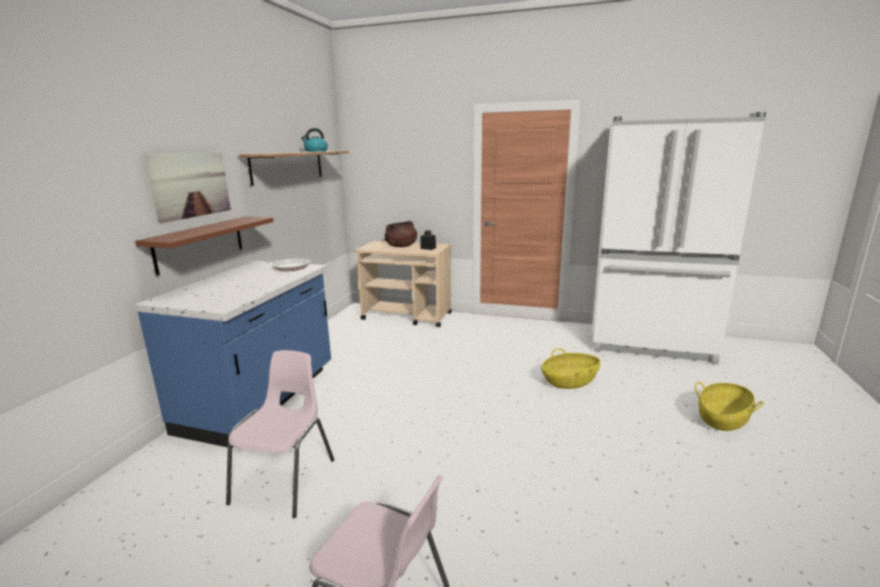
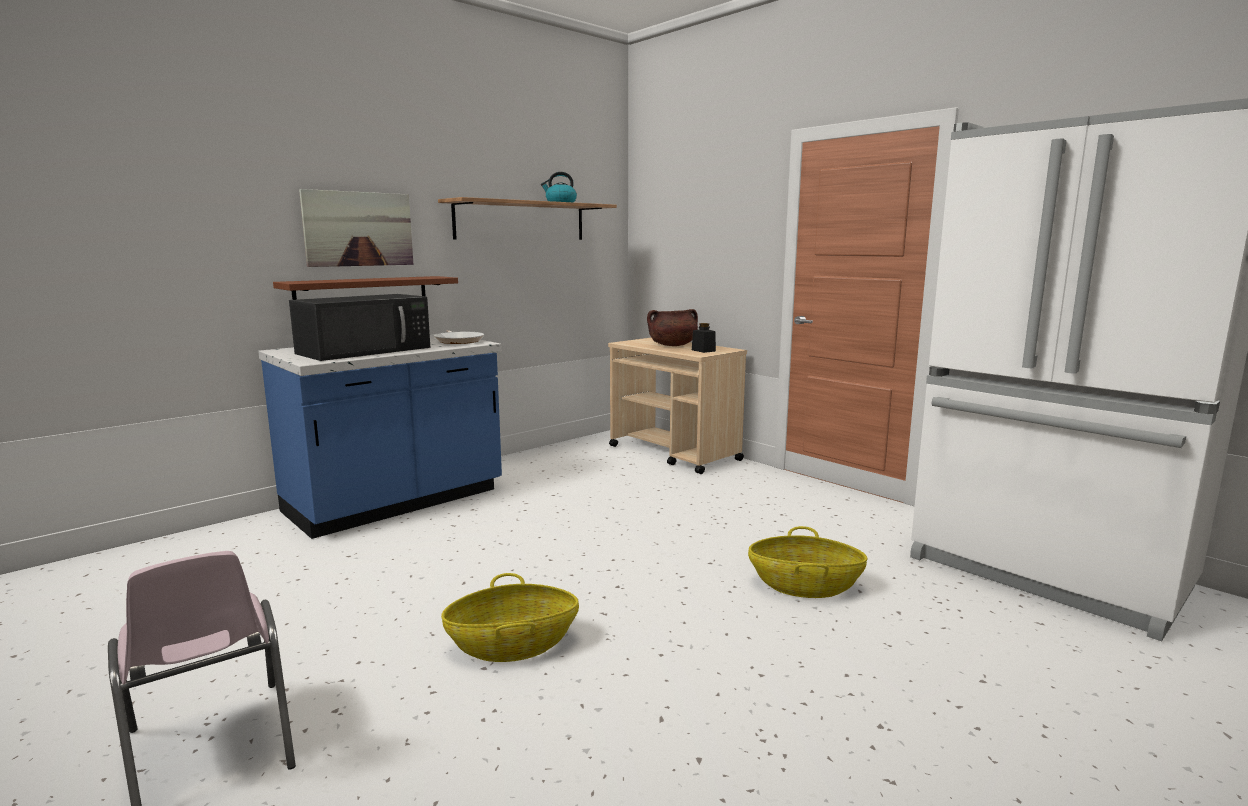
camera: 30 degrees right, 5 degrees down
(239, 288) = (366, 350): none -> black microwave
(286, 480) = (315, 583): pink chair -> none
(722, 419) = (1034, 726): basket -> basket (513, 645)

